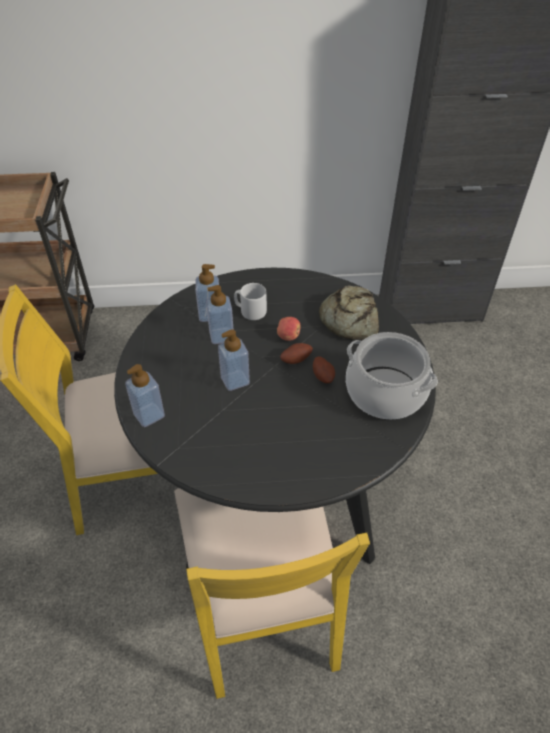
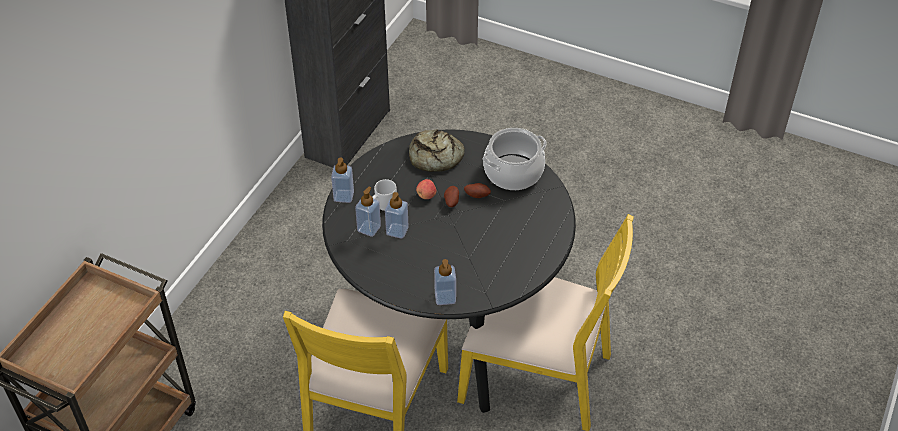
camera: 60 degrees left, 0 degrees up
(235, 380) = (447, 240): soap dispenser -> soap dispenser (343, 196)

